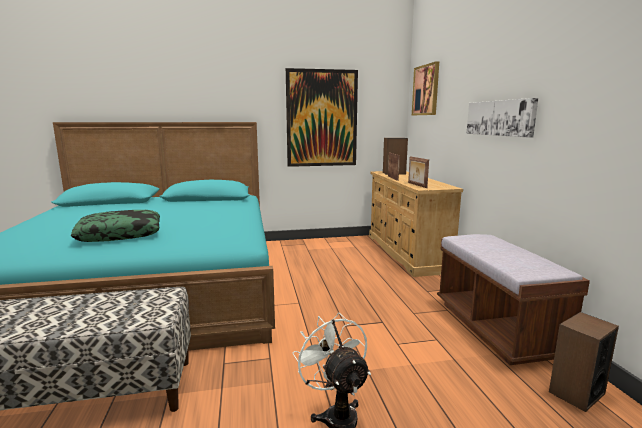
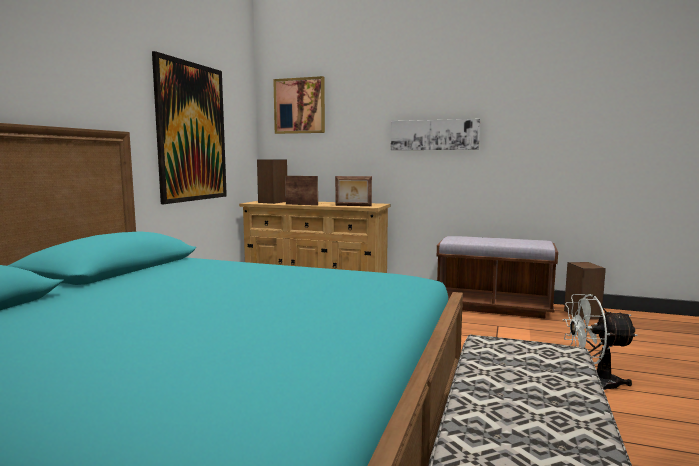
camera: 60 degrees left, 5 degrees down
(120, 234) = (289, 317): pillow -> none

